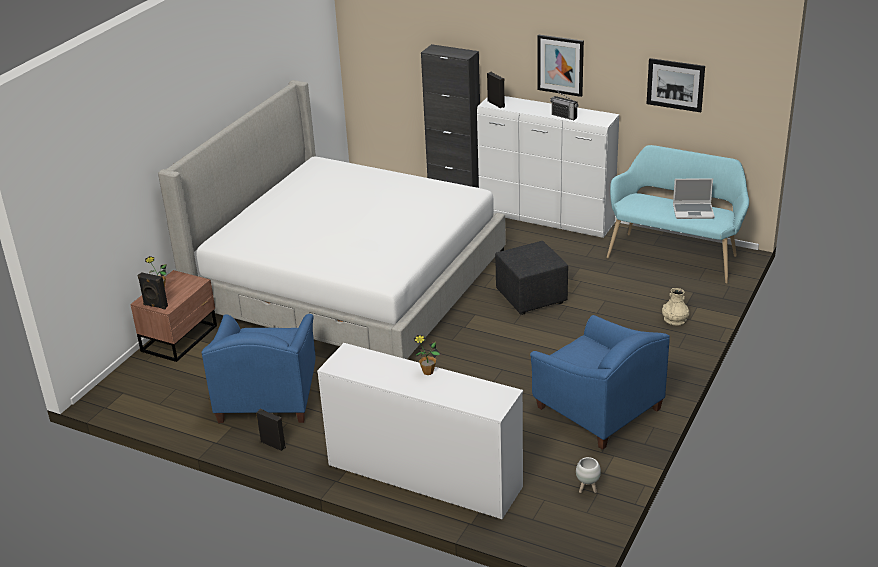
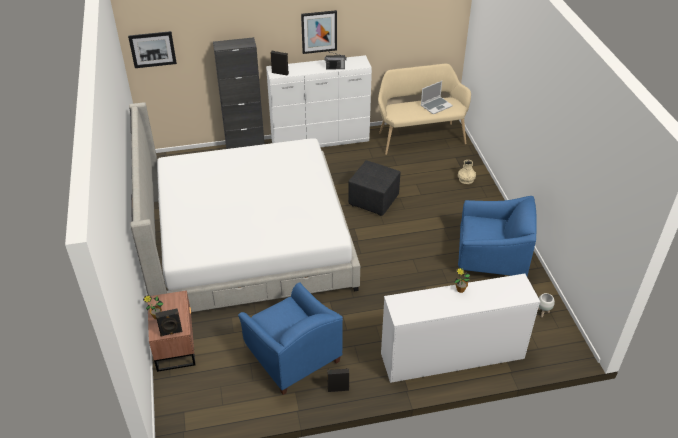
camera: 40 degrees left, 10 degrees up
(675, 85) = (403, 25): picture -> picture (152, 49)
(675, 255) = (419, 136): turquoise bench -> beige bench

